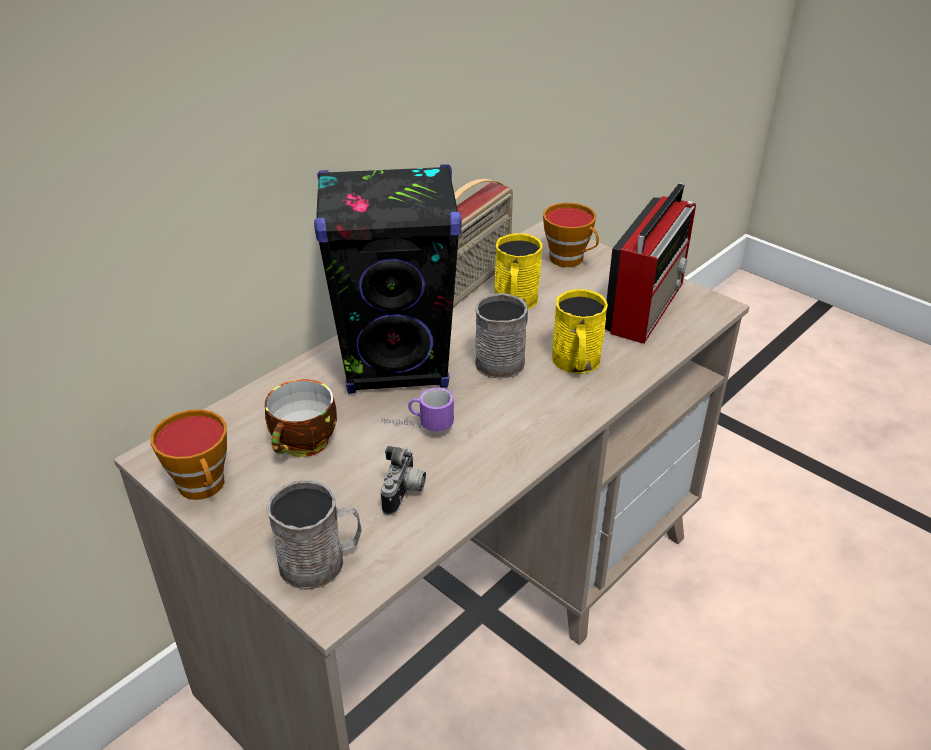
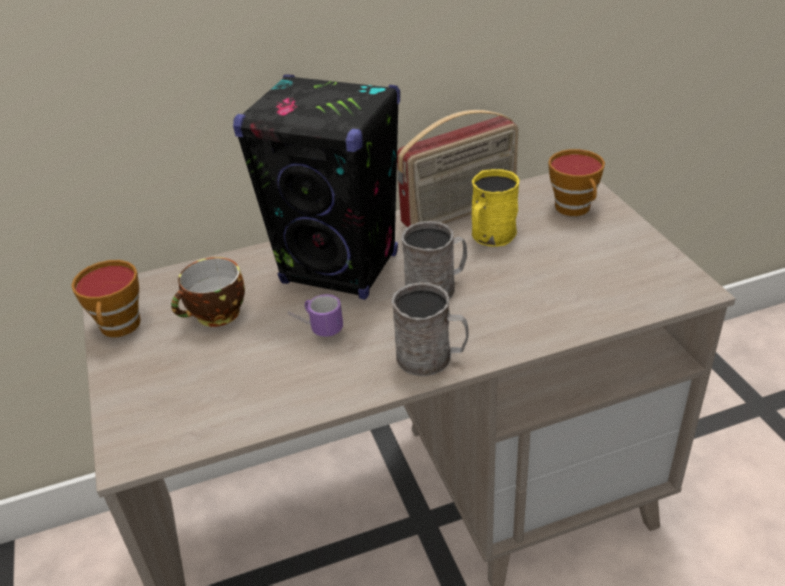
camera: 30 degrees right, 0 degrees up
(321, 562) = (150, 417): grey mug -> grey mug (432, 358)
(405, 494) = (257, 382): camera -> none
(576, 363) = (501, 309): yellow mug -> none
(646, 305) = (618, 271): radio -> none

